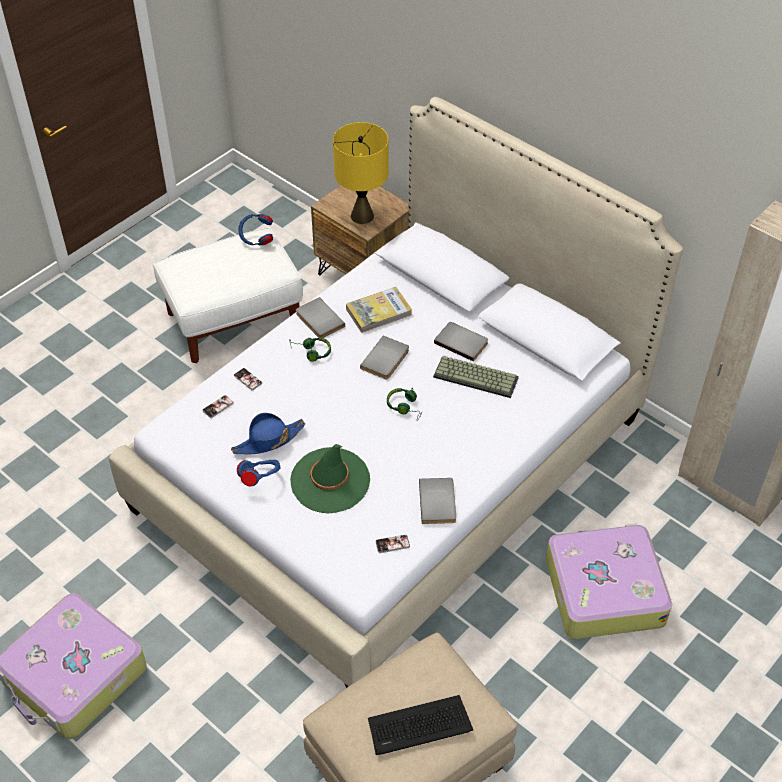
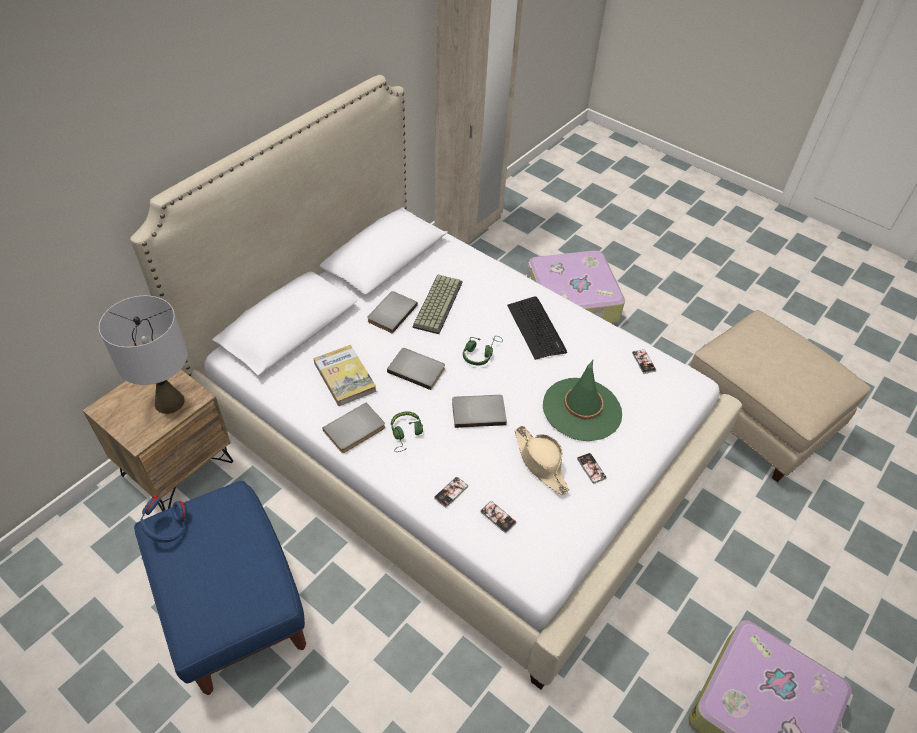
camera: 95 degrees left, 0 degrees up
(235, 320) = (233, 605): white ottoman -> blue ottoman
(260, 479) = (591, 468): blue headphones -> phone
(268, 440) = (541, 463): blue hat -> beige hat
(362, 216) = (169, 402): yellow table lamp -> grey table lamp
(419, 726) = (794, 354): keyboard -> keyboard (536, 328)
(439, 502) = (590, 330): grey book -> grey book (478, 411)

